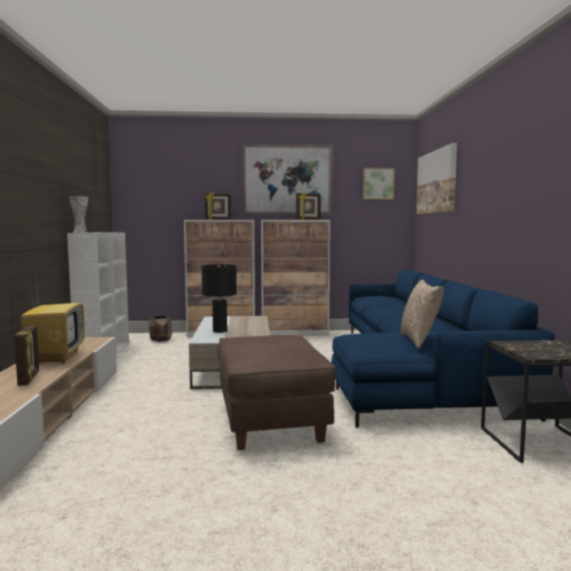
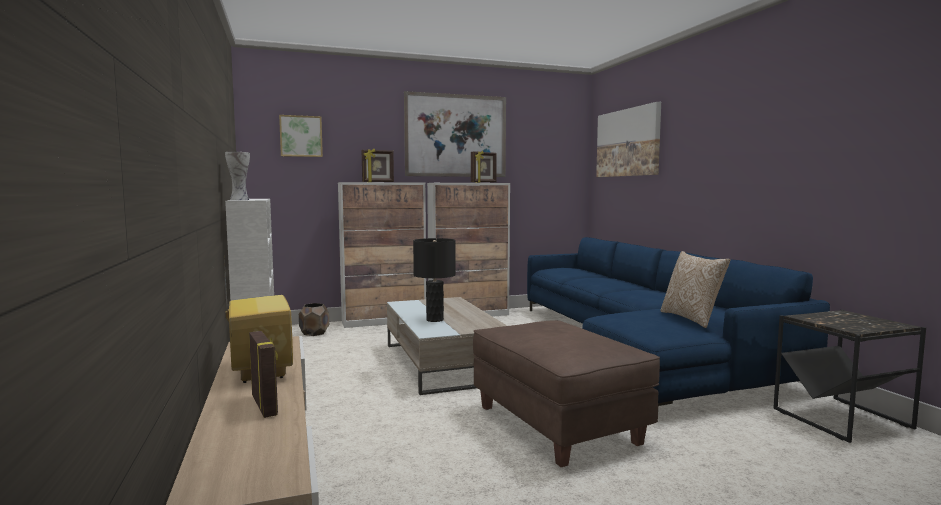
camera: 15 degrees left, 0 degrees up
(378, 183) = (553, 143): picture -> picture (301, 136)

